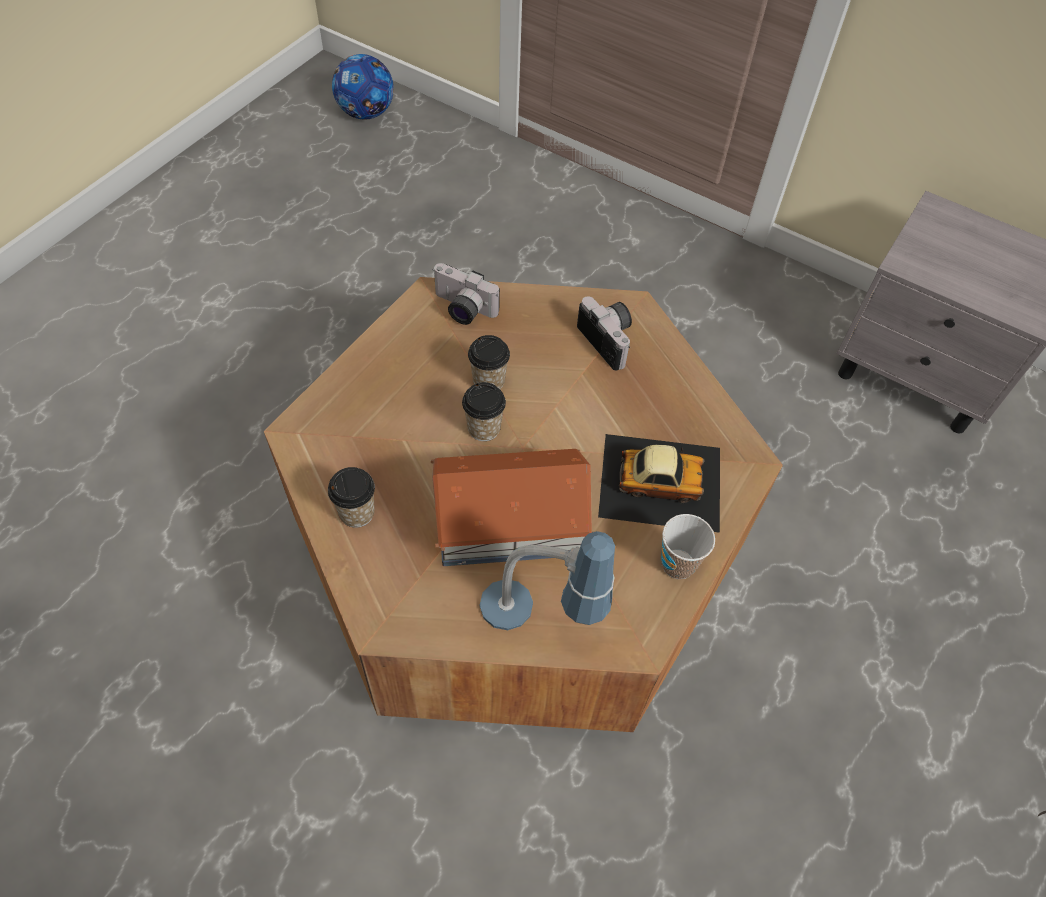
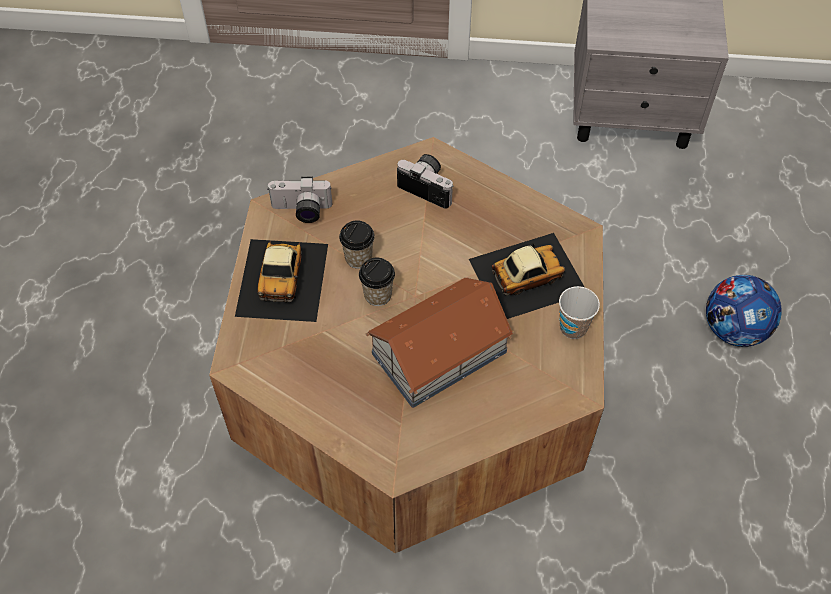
camera: 25 degrees left, 0 degrees up
(357, 513) = (324, 401): cup -> none
(366, 113) = (59, 72): football -> football (734, 329)
(399, 368) = (283, 279): none -> toy car
(540, 621) = (504, 412): table lamp -> none

